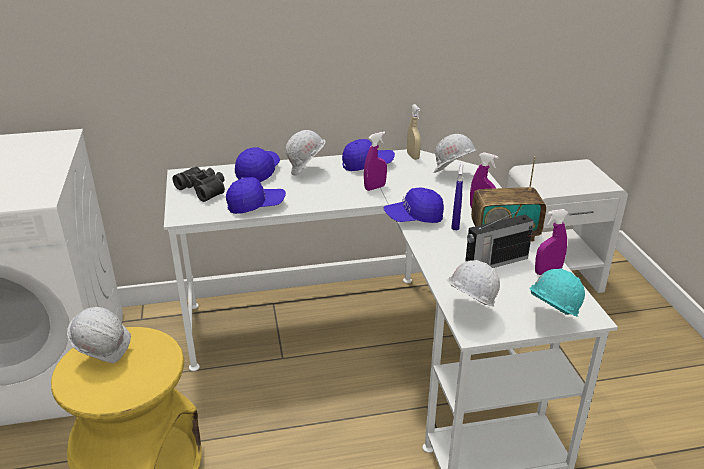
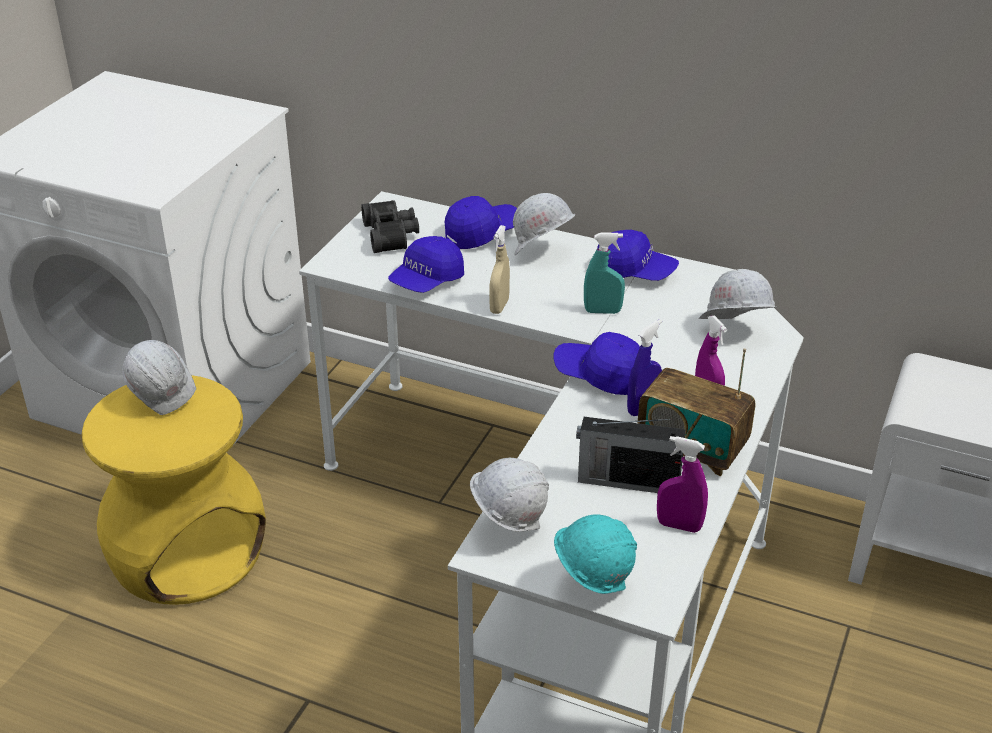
camera: 35 degrees right, 5 degrees up
(256, 205) = (427, 281): blue cap -> blue cap turned 105 degrees clockwise
(375, 187) = (602, 311): purple spray bottle -> turquoise spray bottle
(413, 156) = (716, 281): beige spray bottle -> beige spray bottle (499, 306)

